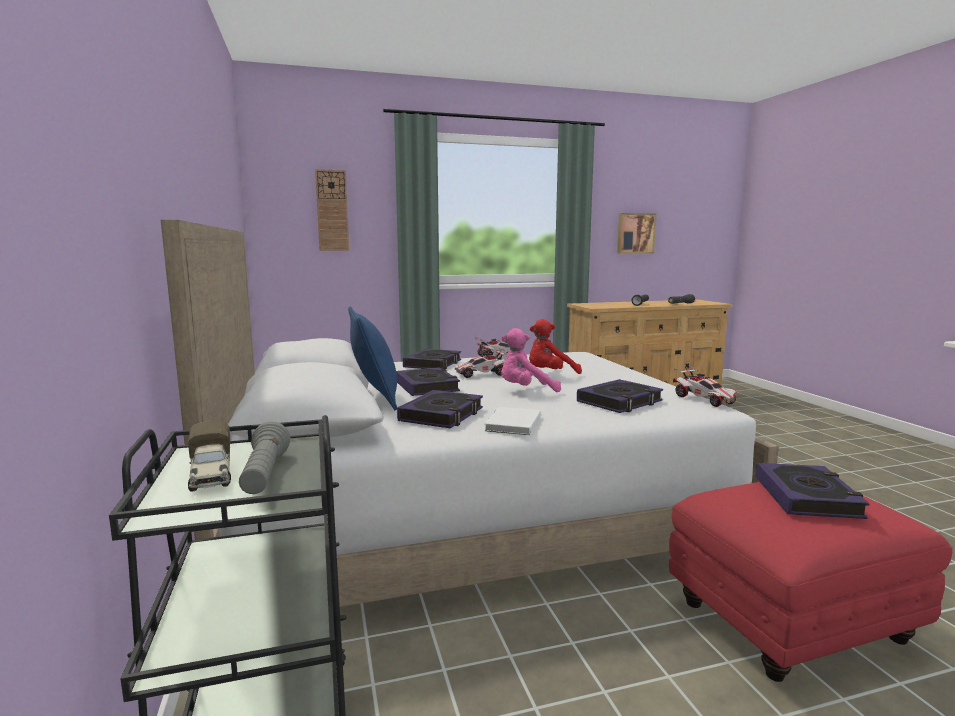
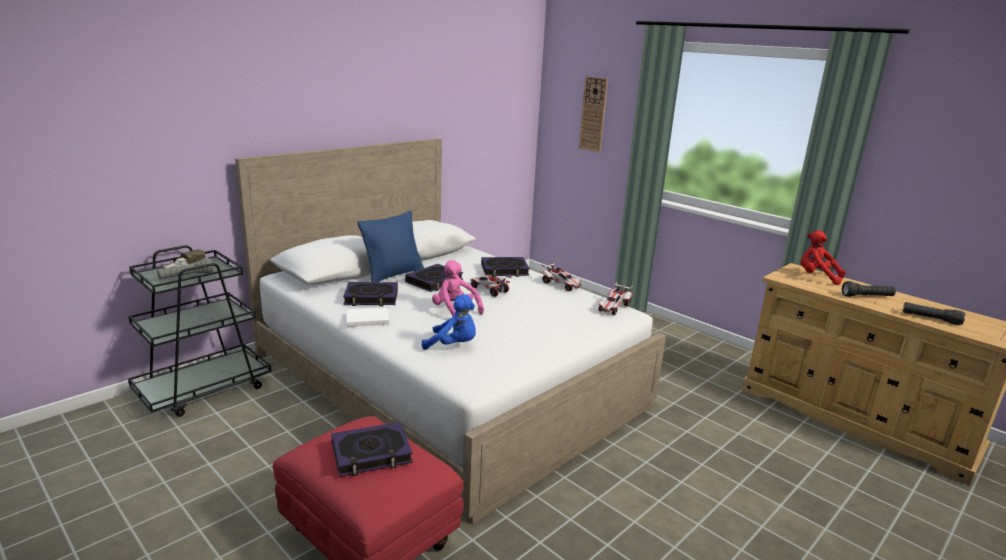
camera: 60 degrees right, 10 degrees up
(550, 374) = (518, 311): red plush toy -> red plush toy (817, 277)
(619, 402) = (453, 345): book -> blue plush toy
(635, 233) = (950, 195): picture -> none
(704, 400) = (493, 378): toy car -> toy car (613, 308)

